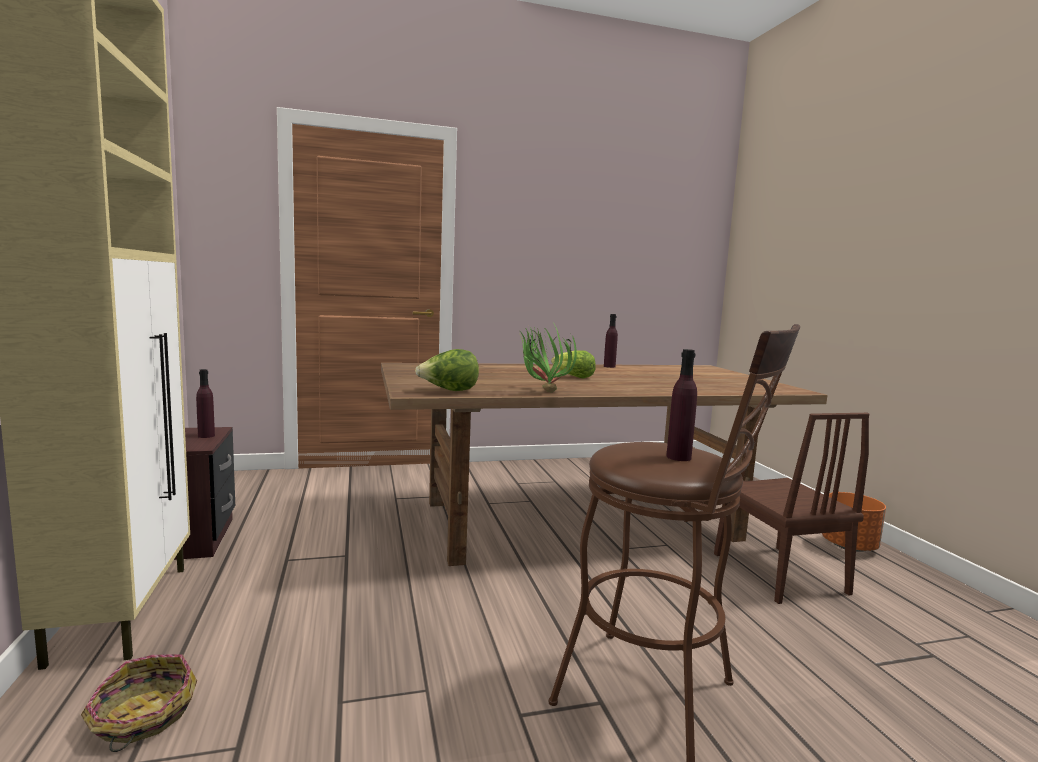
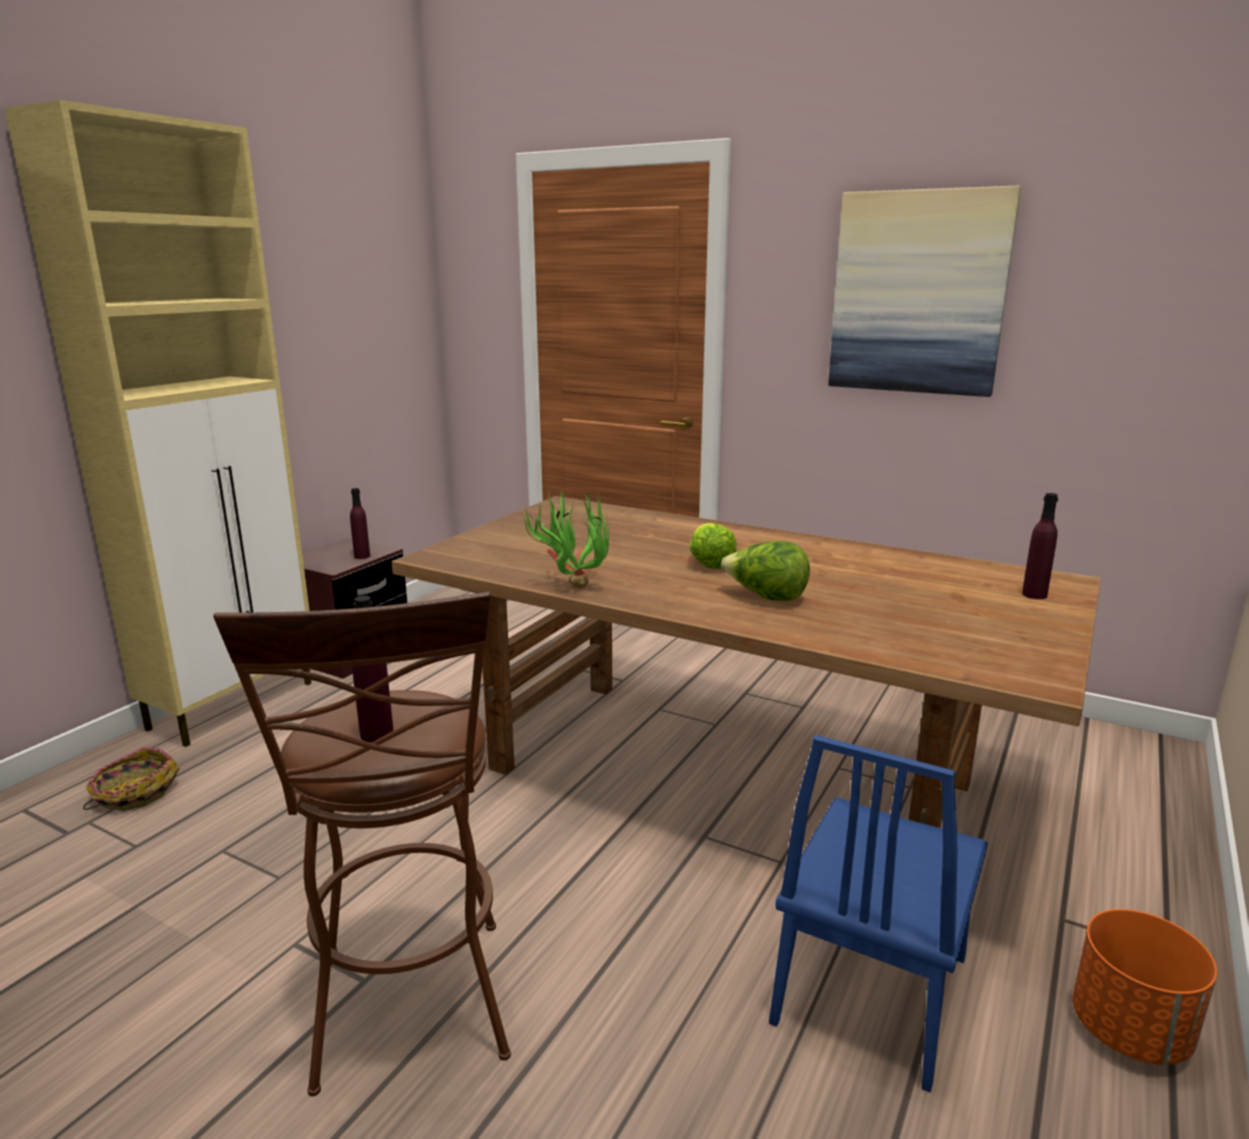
camera: 45 degrees right, 10 degrees up
(449, 391) = (474, 561): lettuce -> lettuce (766, 597)
(572, 232) = (918, 293): none -> picture
(609, 366) = (852, 549): purple bottle -> purple bottle (1034, 595)
(778, 573) = (871, 988): brown chair -> blue chair

